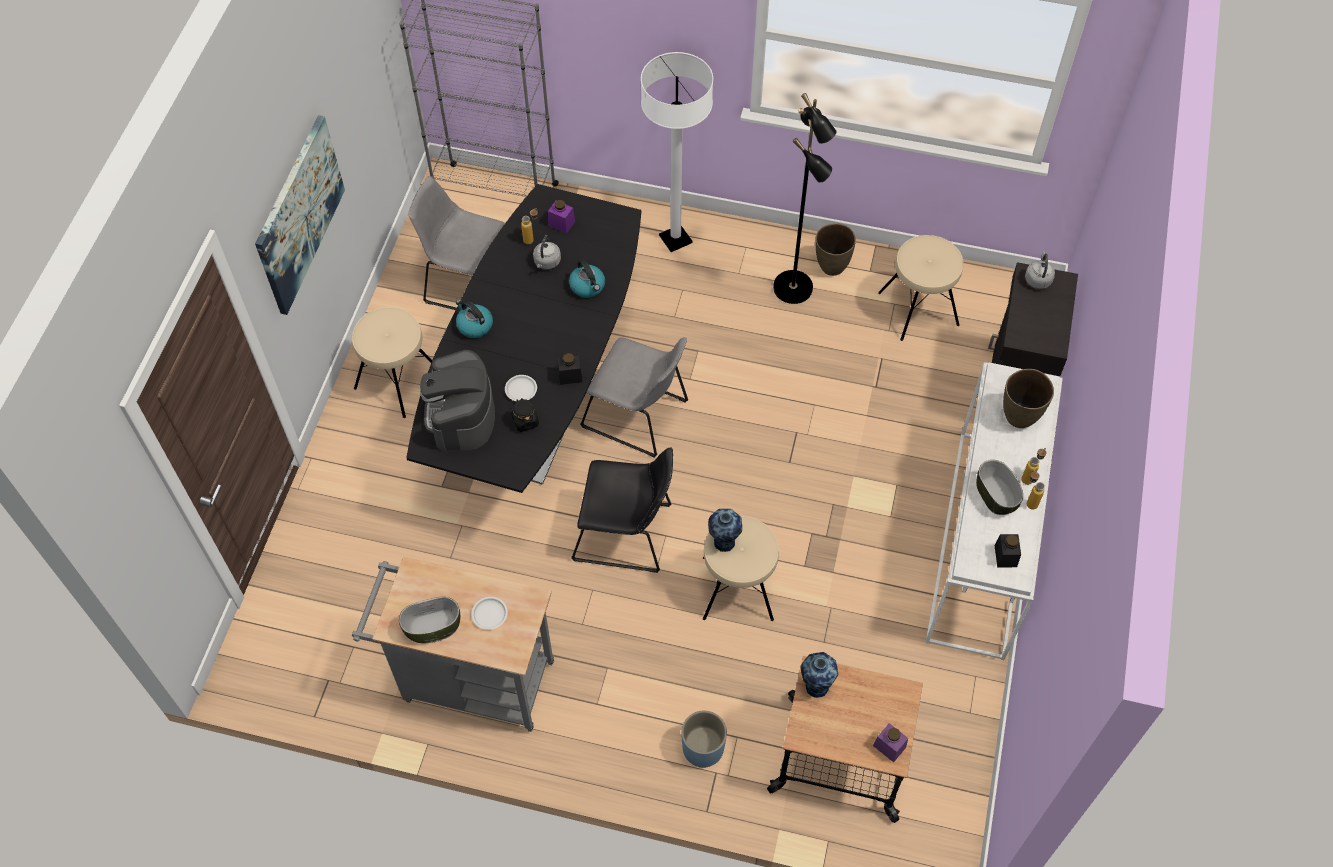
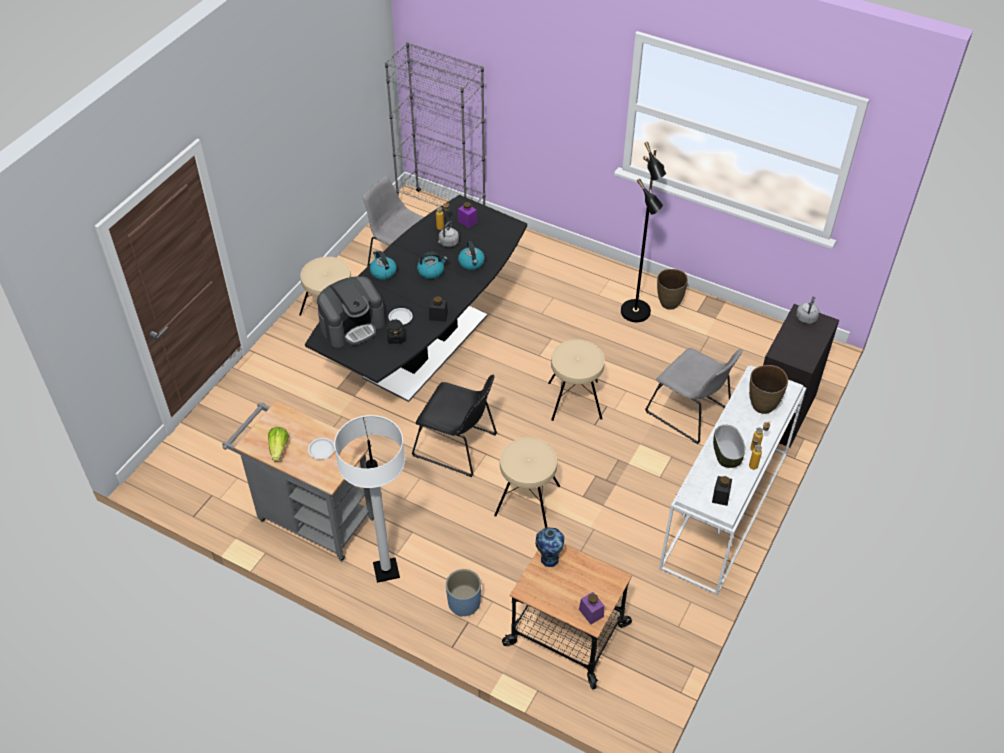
camera: 15 degrees right, 10 degrees down
(299, 214) = (277, 165): picture -> none
(433, 626) = (279, 449): bowl -> lettuce
(461, 415) = (352, 325): coffee machine -> coffee machine turned 135 degrees counterclockwise
(538, 310) = (431, 271): none -> kettle
(639, 416) = (493, 372): grey chair -> grey chair (691, 413)
(675, 239) = (559, 265): white floor lamp -> white floor lamp (386, 571)
(723, 543) = (516, 452): vase -> none
(919, 309) = (726, 343): beige stool -> beige stool (575, 401)

